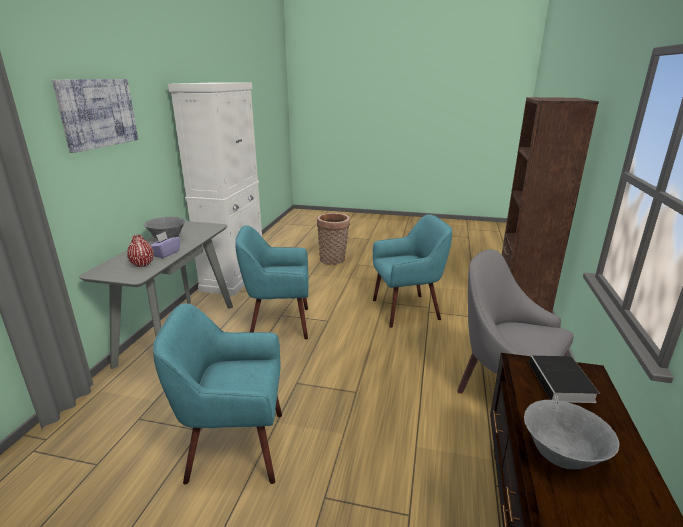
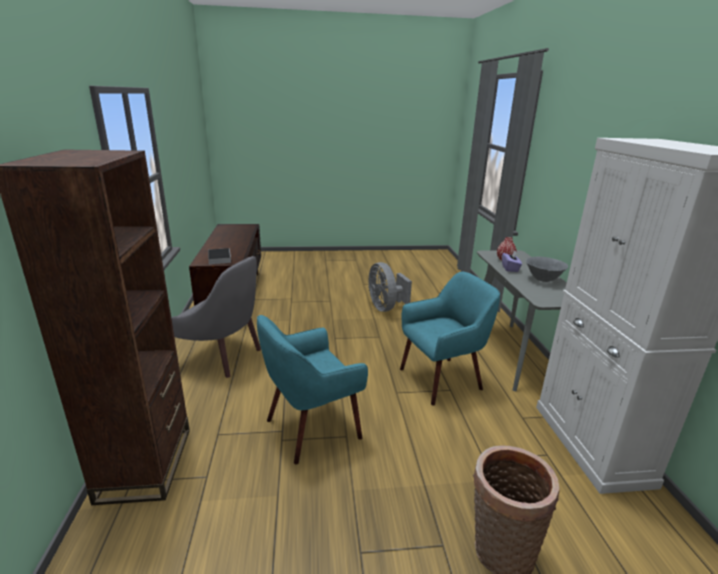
camera: 160 degrees right, 0 degrees up
(98, 113) = (580, 153): picture -> none
(235, 447) = (385, 307): turquoise armchair -> grey fan
(561, 457) = (237, 243): grey bowl -> none

